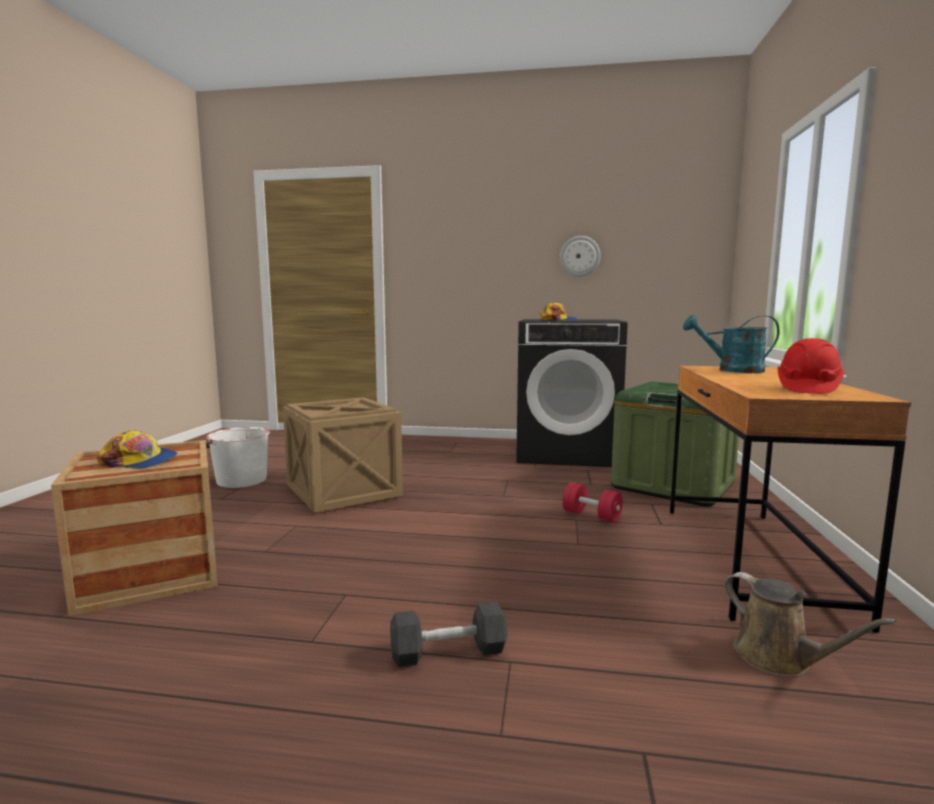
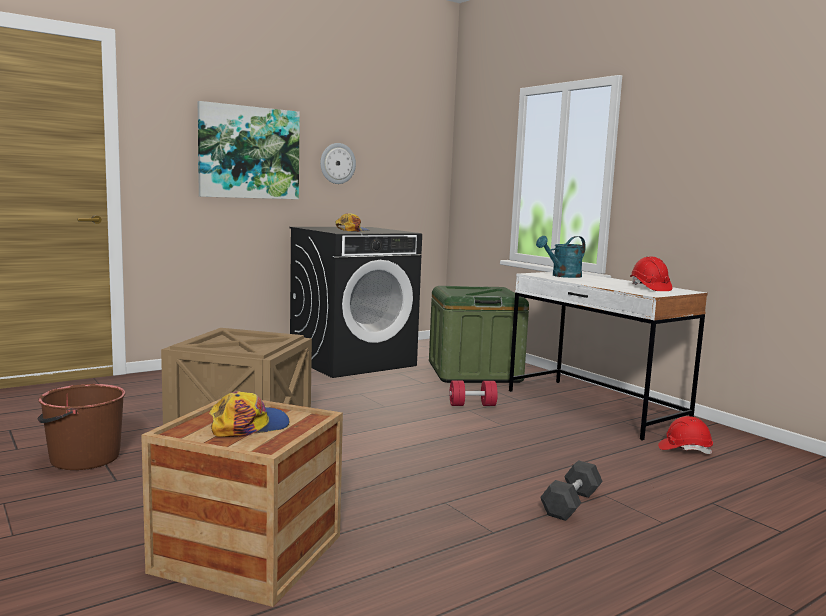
camera: 45 degrees left, 0 degrees up
(241, 480) = (84, 458): white bucket -> brown bucket
(488, 253) = (249, 152): none -> picture
(750, 559) = (594, 407): brown desk -> white desk
(779, 659) = (684, 449): brown watering can -> red hard hat

